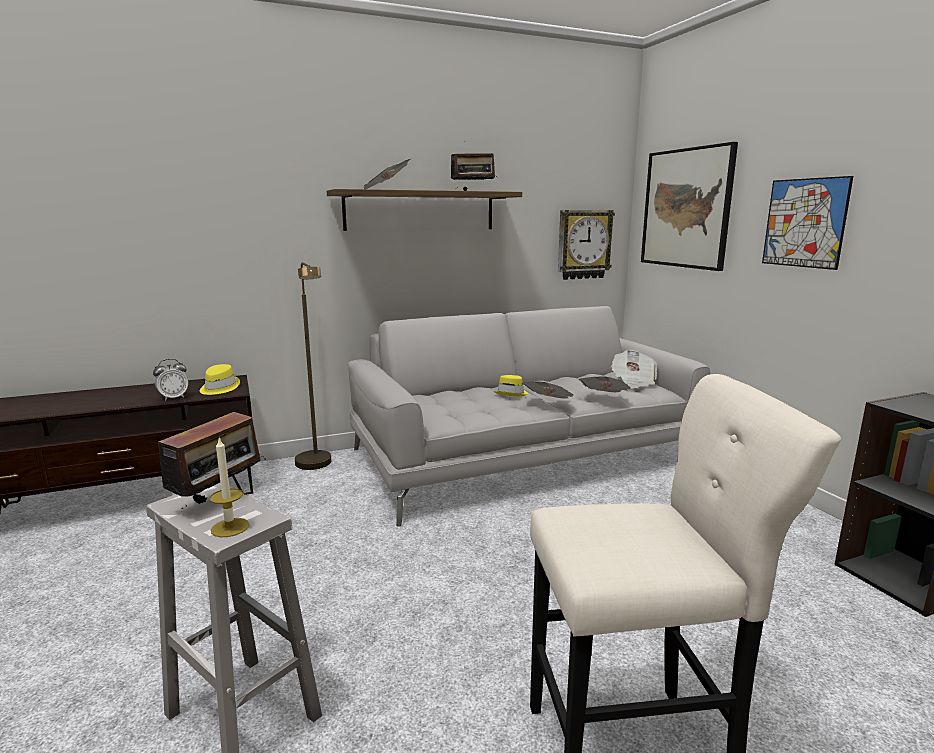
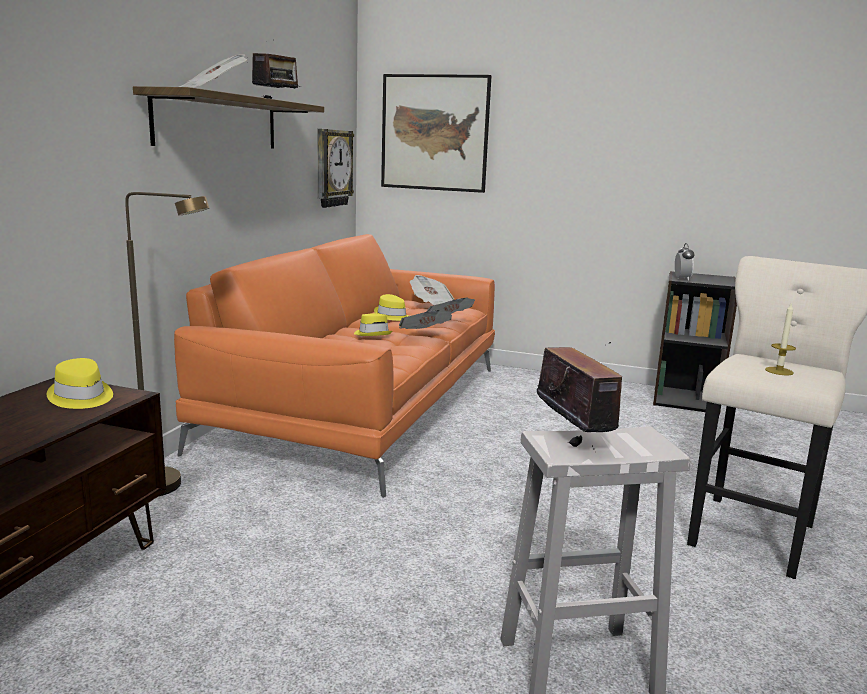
camera: 50 degrees left, 0 degrees up
(173, 398) = (52, 424): alarm clock -> alarm clock (682, 279)
(230, 527) = (648, 445): candle -> candle (779, 371)
(525, 457) = (364, 405): grey sofa -> orange sofa
(565, 383) = (392, 316): none -> yellow hat
(804, 223) = (564, 150): picture -> none

